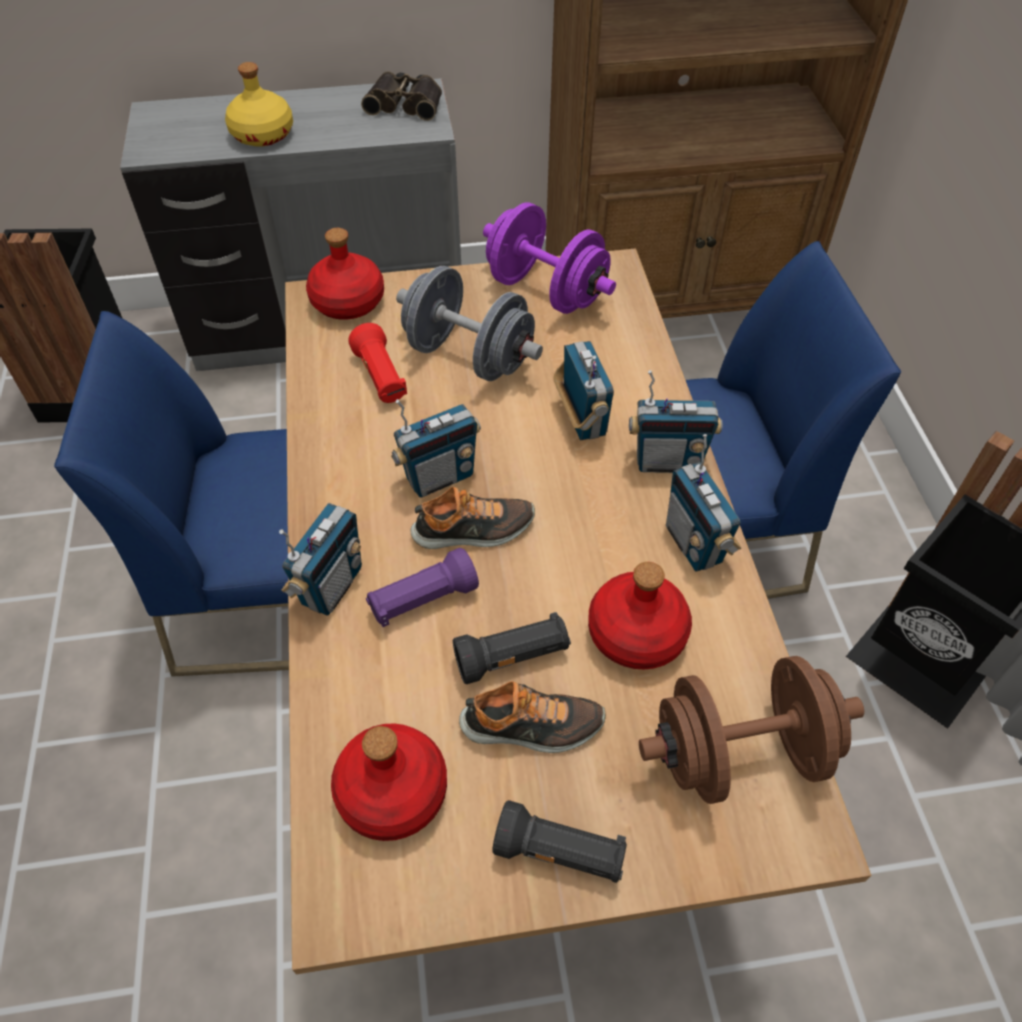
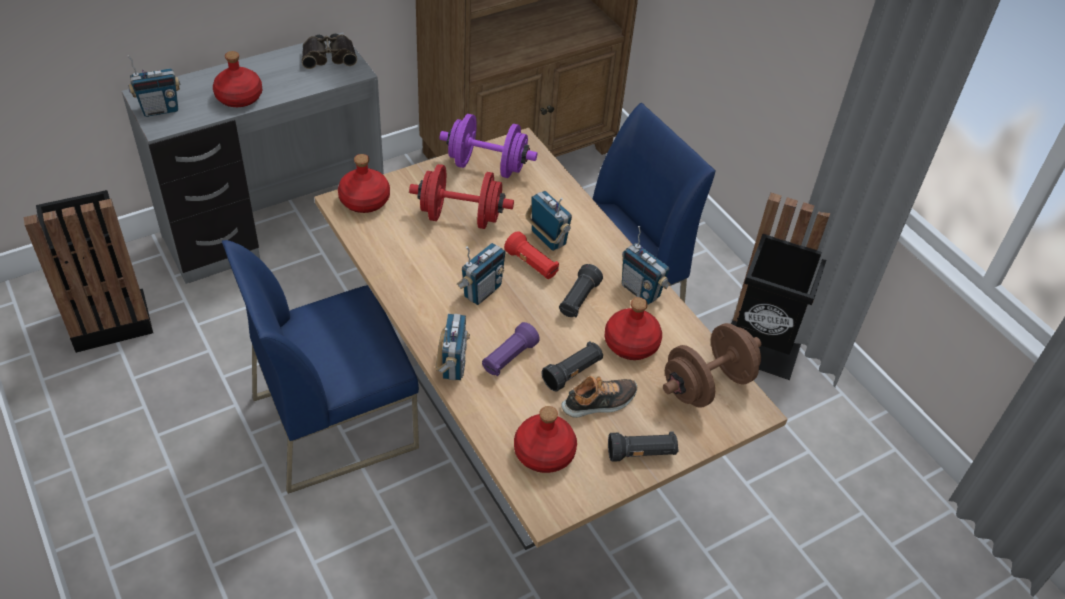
camera: 25 degrees left, 5 degrees down
(263, 135) = (240, 97): yellow bottle -> red bottle
(381, 378) = (413, 242): red flashlight -> red flashlight (532, 265)
(469, 356) = (461, 217): grey dumbbell -> red dumbbell
(473, 530) = (517, 315): shoe -> none
(583, 532) = (578, 300): none -> black flashlight
(667, 461) = (606, 251): radio -> radio (160, 109)

